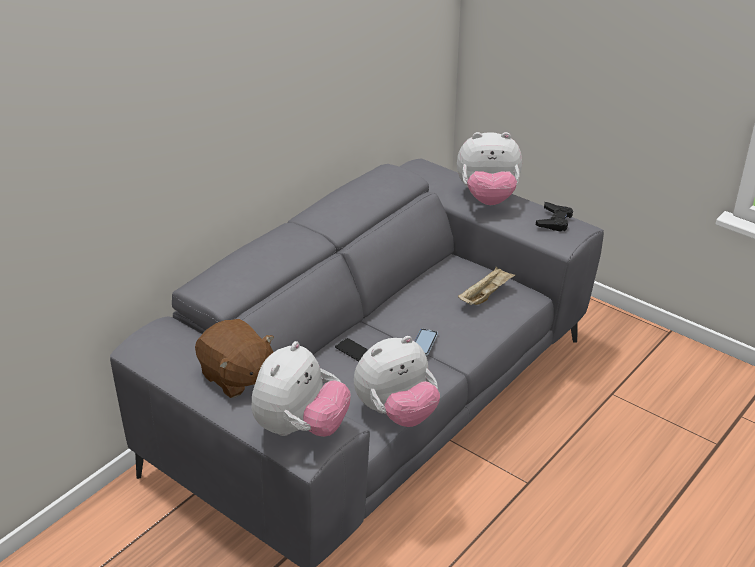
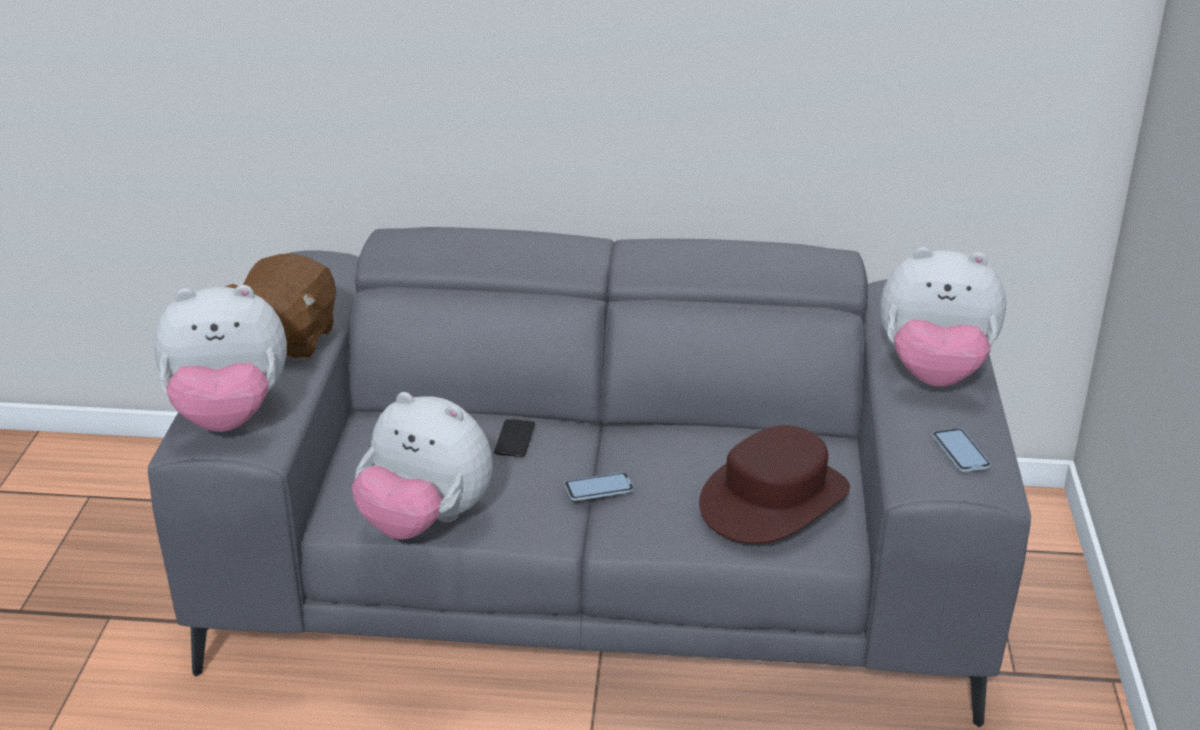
camera: 55 degrees right, 5 degrees down
(485, 295) = (773, 499): beige tray -> brown hat
(487, 198) = (934, 374): plush toy -> plush toy turned 45 degrees counterclockwise
(554, 221) = (960, 452): black game controller -> phone

